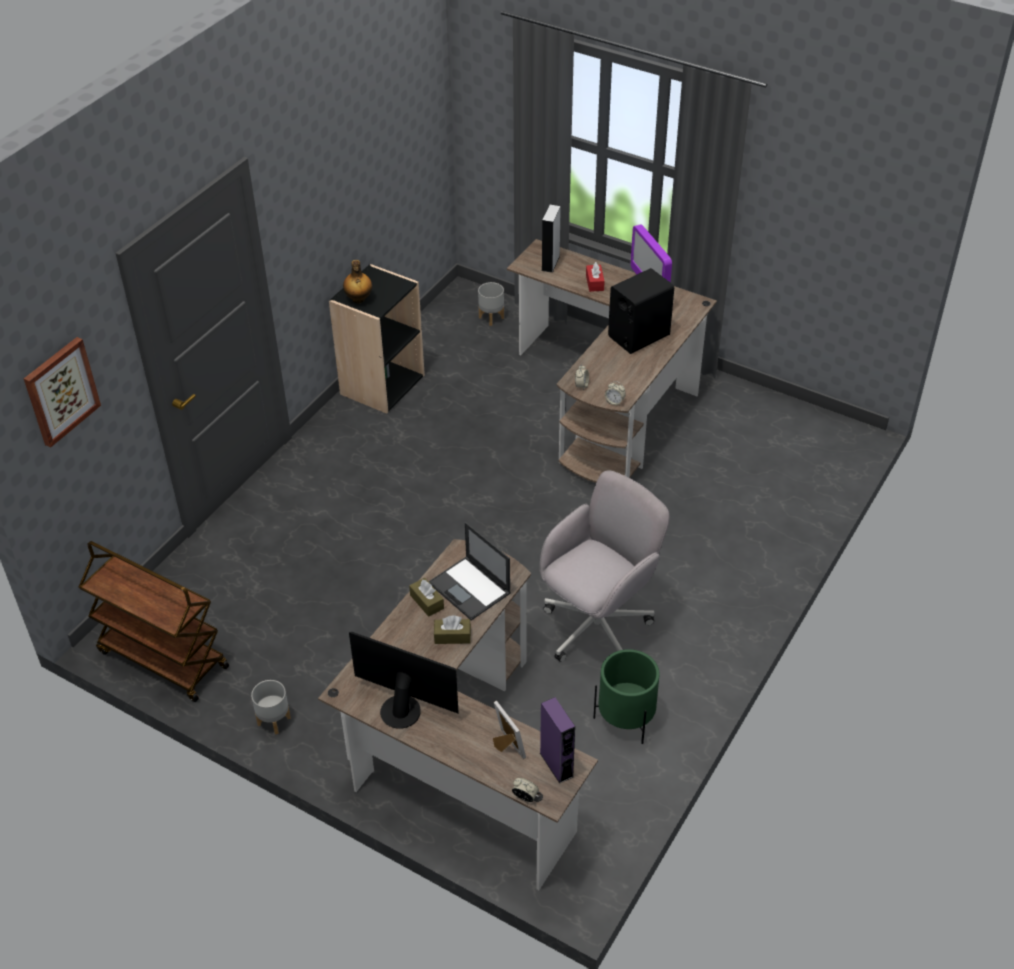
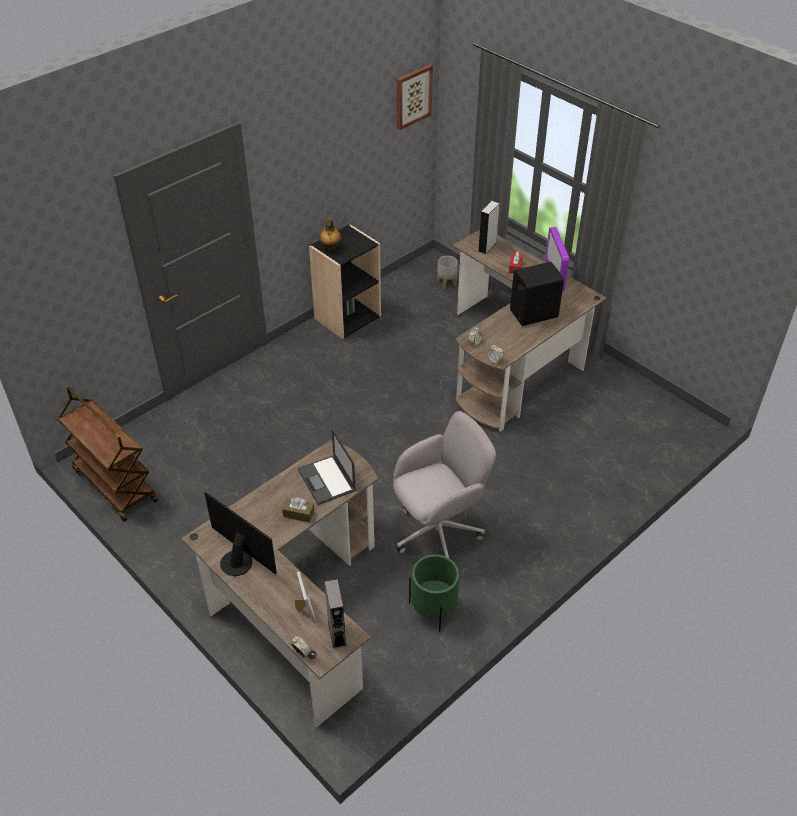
camera: 15 degrees right, 0 degrees up
(60, 391) = (56, 270): picture -> picture (413, 96)
(273, 720) = (173, 548): grey planter -> none
(427, 602) = (290, 483): brown tissue box -> none
(556, 765) = (336, 633): purple speaker -> grey speaker

